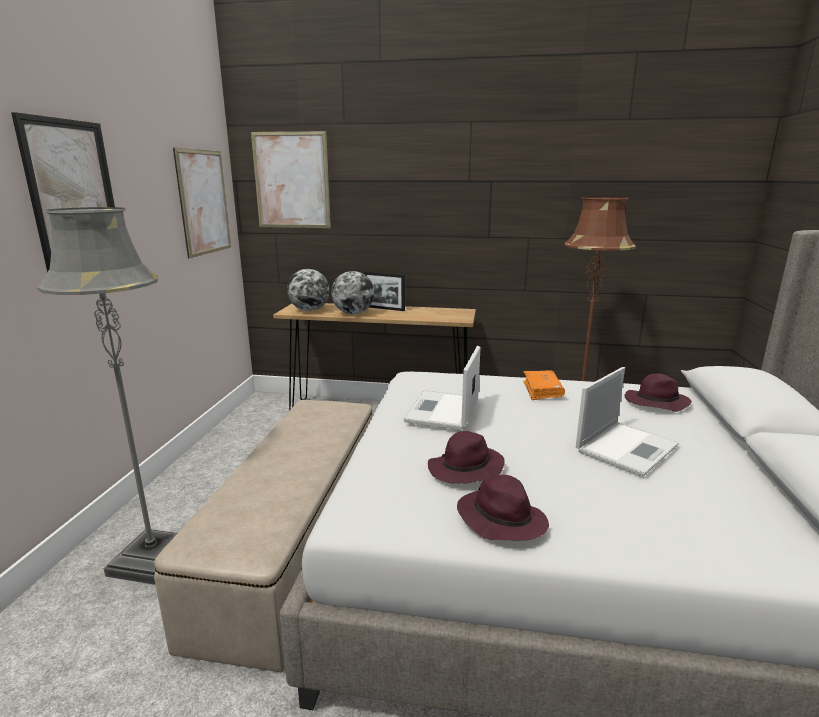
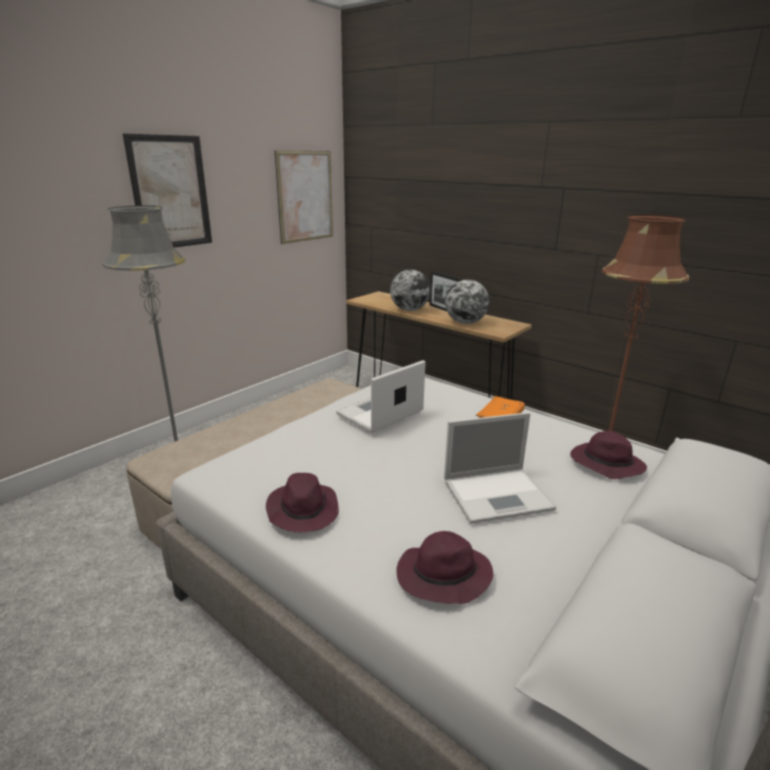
camera: 30 degrees right, 5 degrees up
(292, 180) = (386, 179): picture -> none
(309, 310) = (378, 301): globe -> globe (465, 323)
(465, 470) = (332, 465): purple hat -> purple hat (442, 577)

